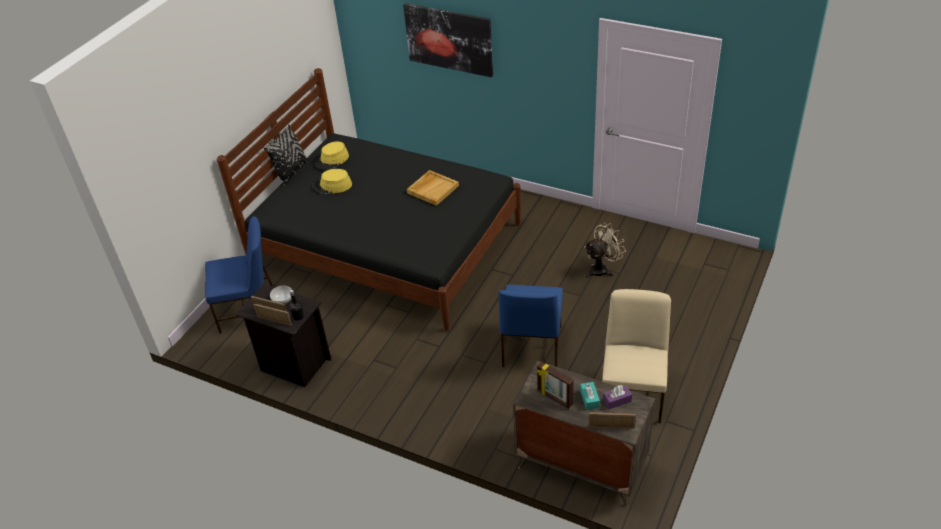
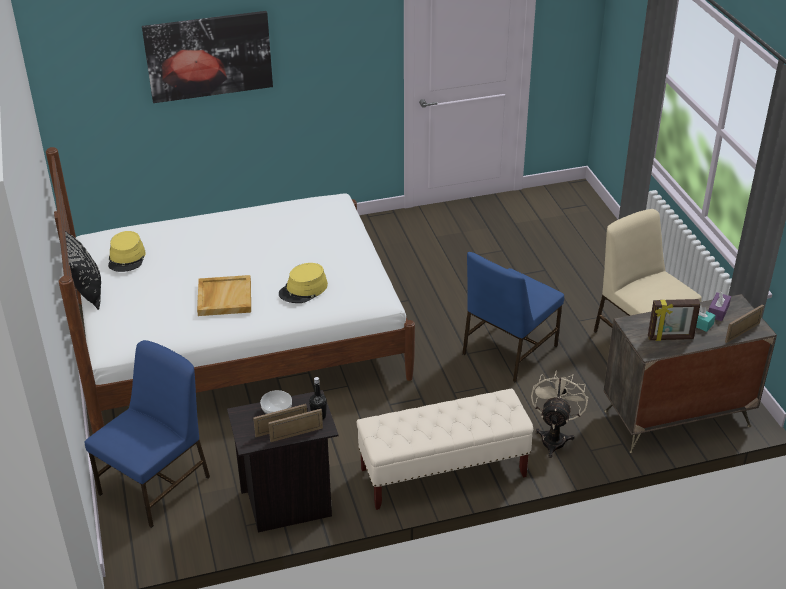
camera: 45 degrees left, 5 degrees down
(332, 186) = (166, 281): yellow hat -> yellow hat (303, 289)
(387, 246) = (239, 339): black bed -> white bed
(391, 402) = (443, 473): none -> beige bench
(433, 189) = (288, 234): beige tray -> beige tray (224, 297)
(531, 347) = (508, 350): blue chair -> blue chair turned 75 degrees clockwise
(602, 269) = (483, 254): beige fan -> beige fan (554, 437)

